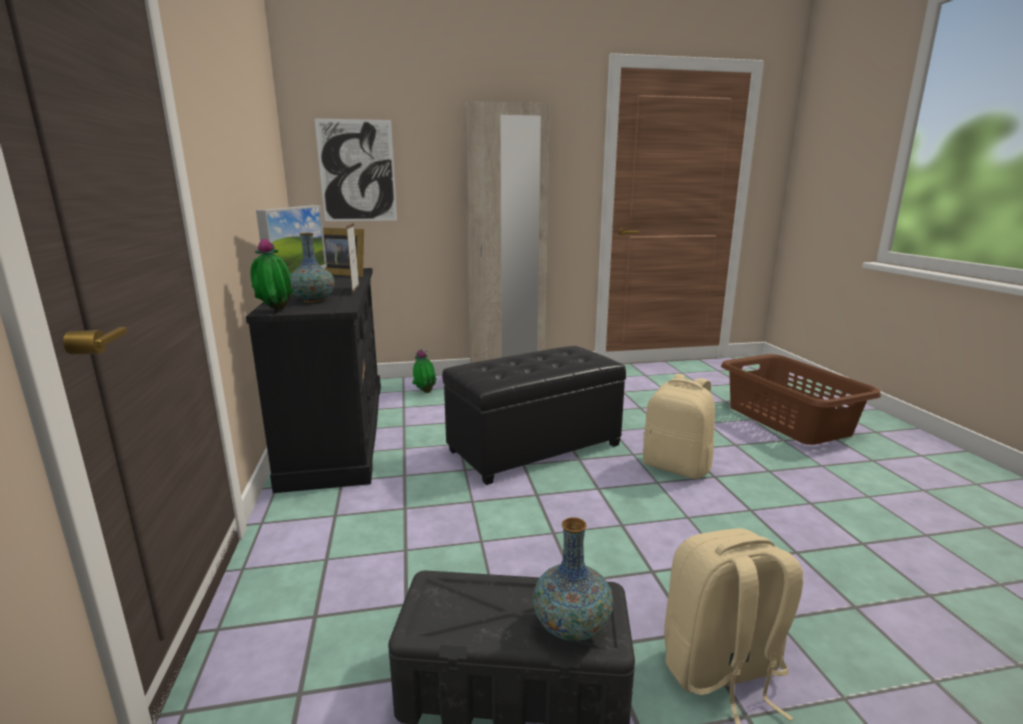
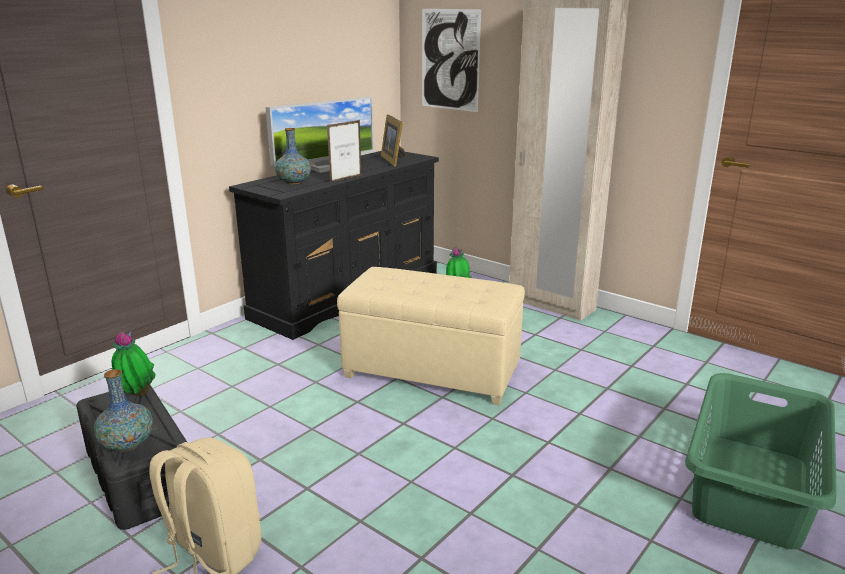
camera: 50 degrees right, 5 degrees up
(274, 311) = (251, 186): potted plant -> potted plant (137, 395)
(534, 447) = (432, 370): black ottoman -> beige ottoman
(677, 467) = (501, 448): beige backpack -> none
(787, 421) = (749, 488): brown laundry basket -> green laundry basket

